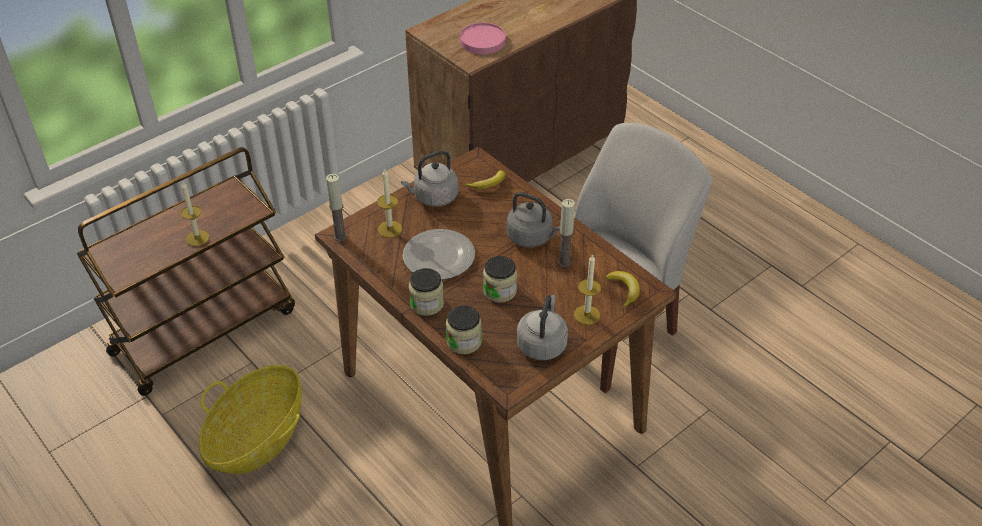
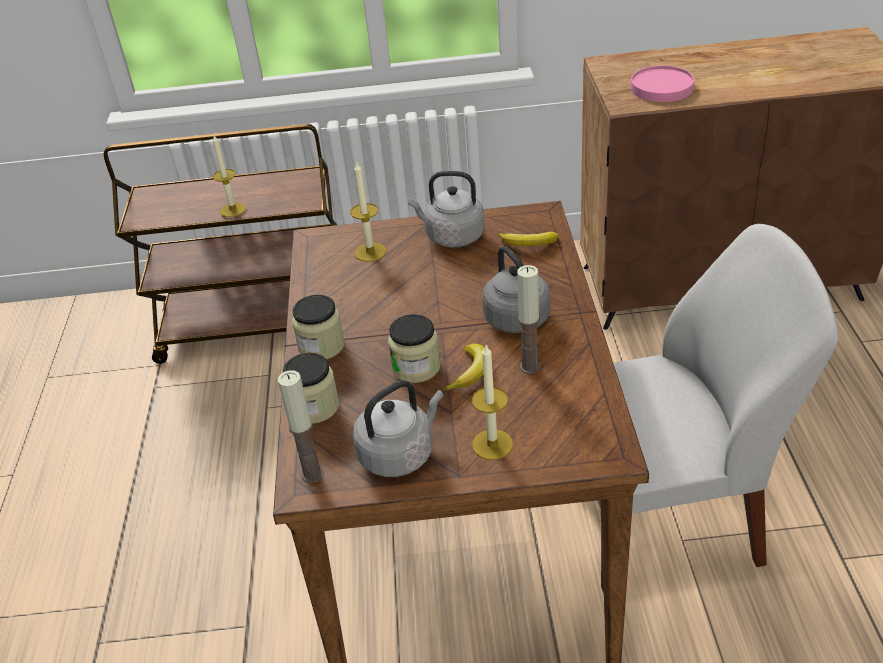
camera: 40 degrees right, 5 degrees down
(257, 438) = (206, 450): basket -> none
(340, 236) = (313, 241): candle -> candle (312, 474)
(439, 256) = (390, 300): plate -> none
(624, 291) = (573, 436): banana -> banana (470, 372)

